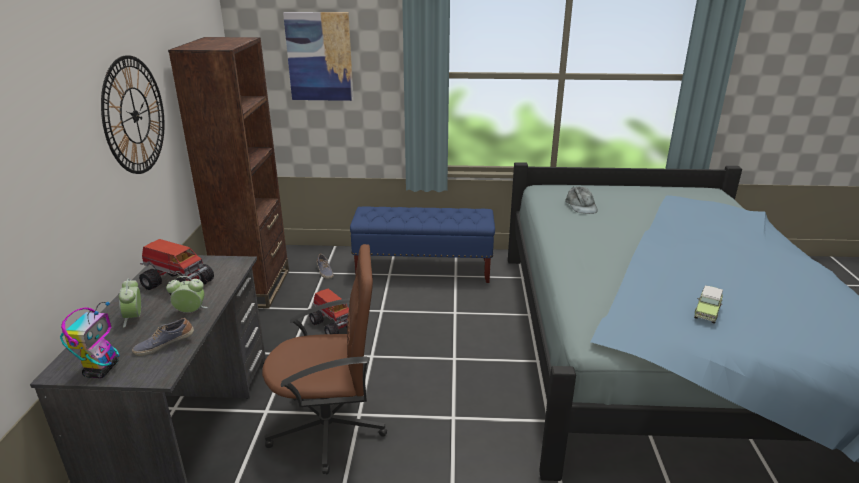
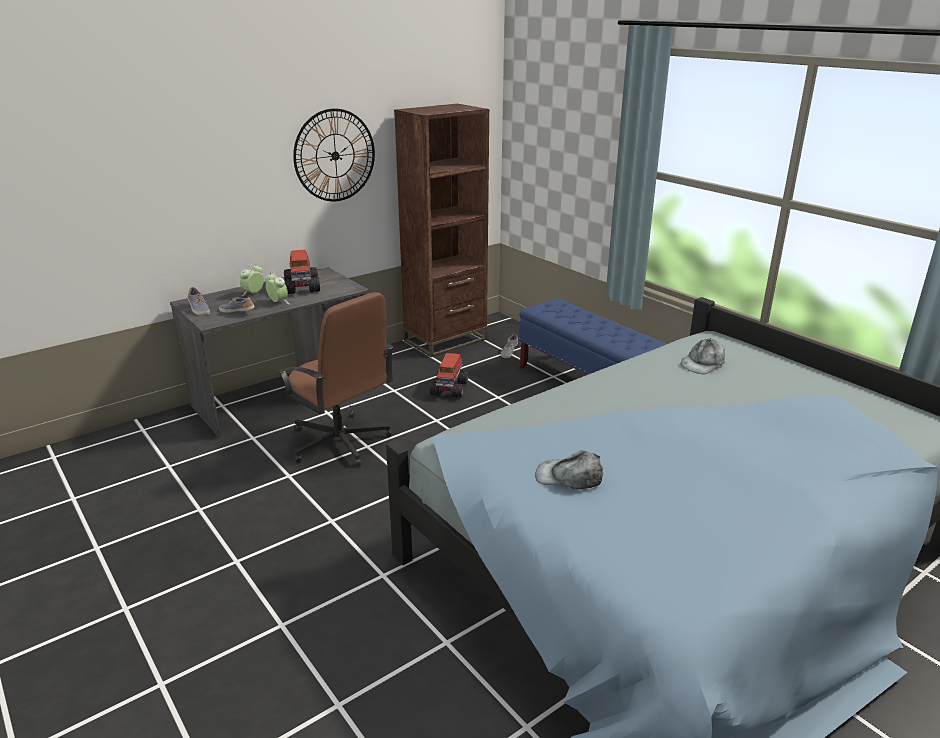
camera: 50 degrees right, 0 degrees up
(102, 369) = (198, 309): toy robot -> shoe
(319, 57) = (562, 137): picture -> none
(707, 312) = (569, 477): toy car -> grey cap

